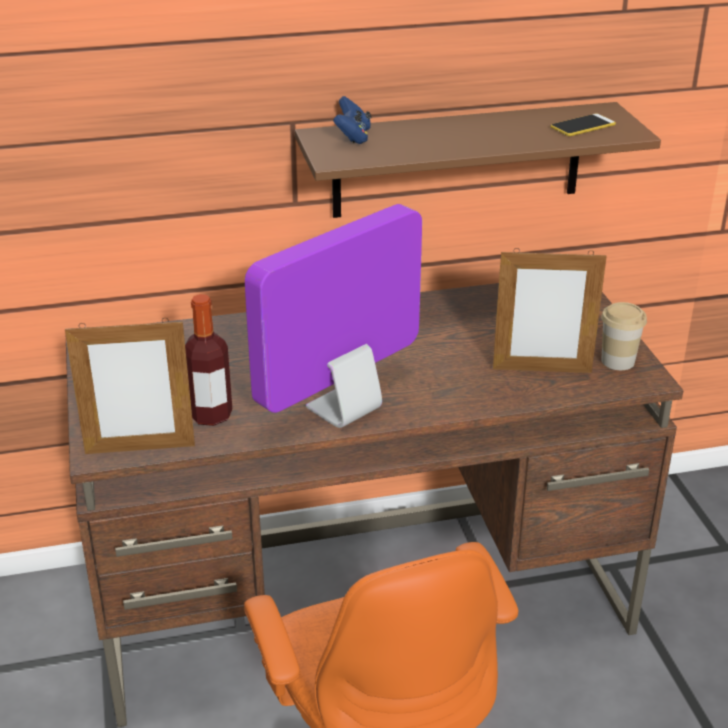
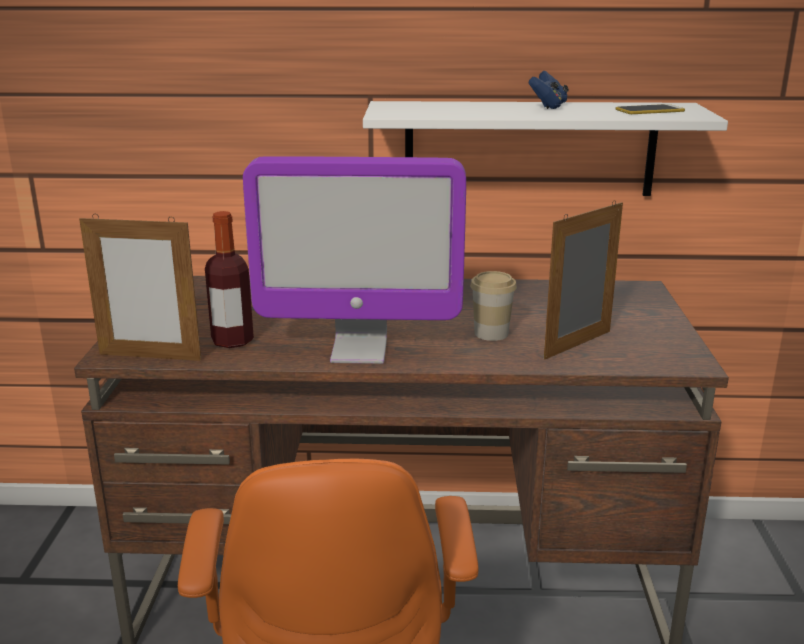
camera: 15 degrees right, 10 degrees down
(343, 409) = (359, 351): monitor -> monitor turned 150 degrees counterclockwise
(353, 137) = (418, 105): blue game controller -> blue game controller (548, 106)
(457, 160) = (529, 148): brown shelf -> white shelf
(541, 370) = (578, 344): picture frame -> picture frame turned 120 degrees clockwise
(617, 361) = (663, 346): cup -> cup (491, 333)

